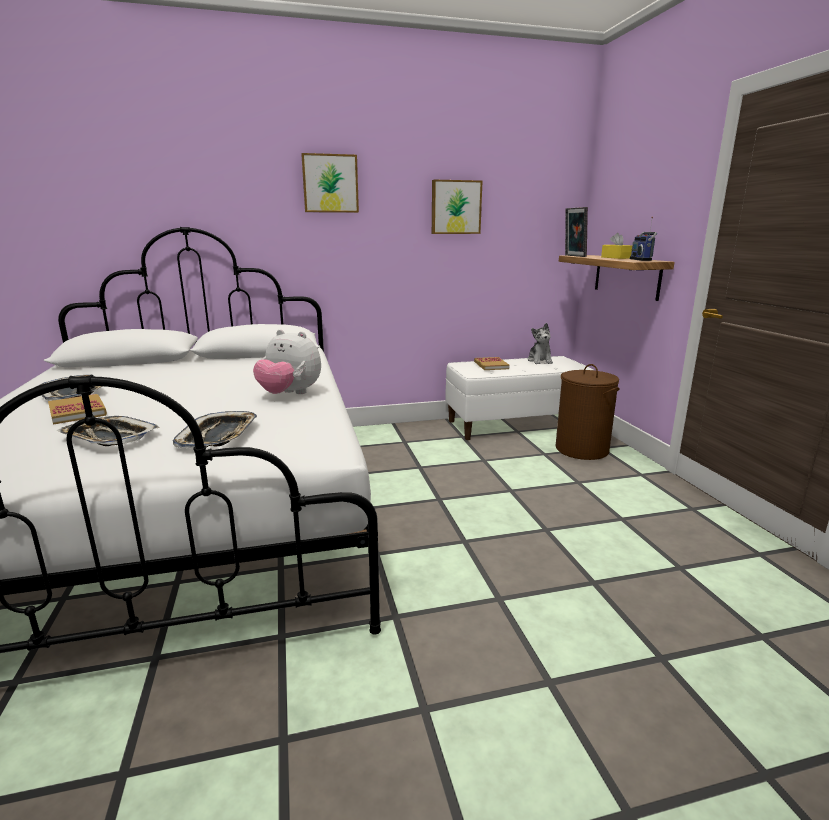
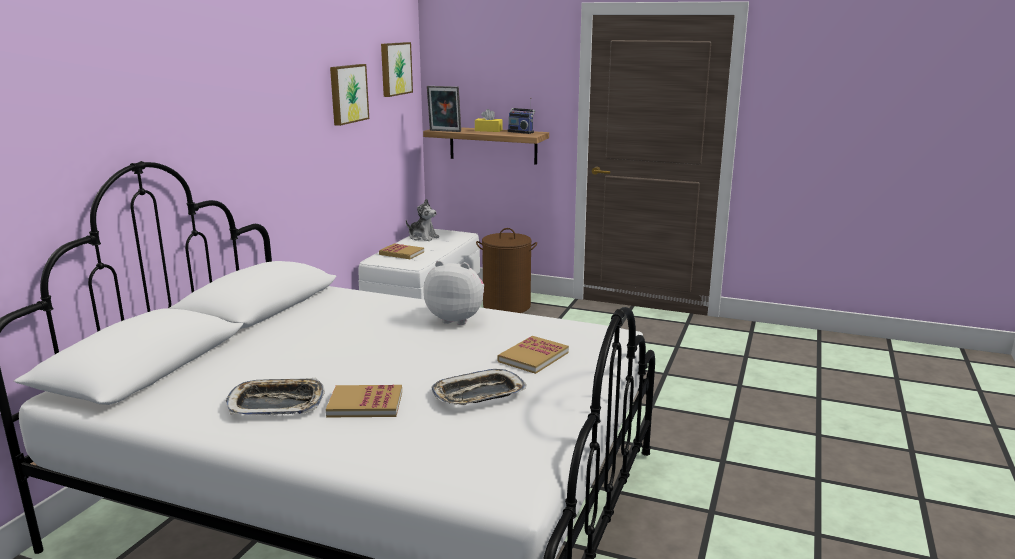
camera: 55 degrees left, 0 degrees up
(219, 436) = (533, 357): tray -> book
(289, 394) = (456, 319): plush toy -> plush toy turned 135 degrees counterclockwise
(330, 184) = (257, 82): picture -> picture (394, 69)

